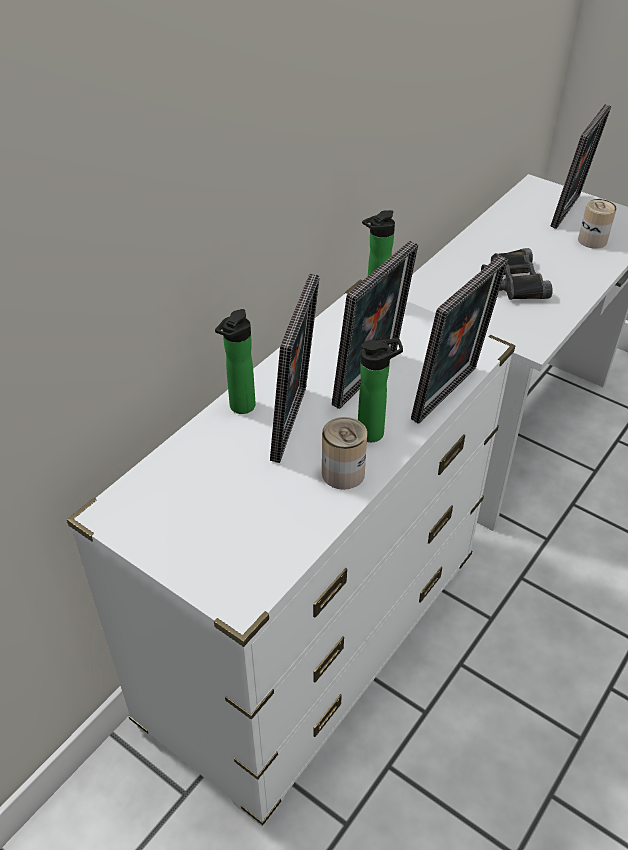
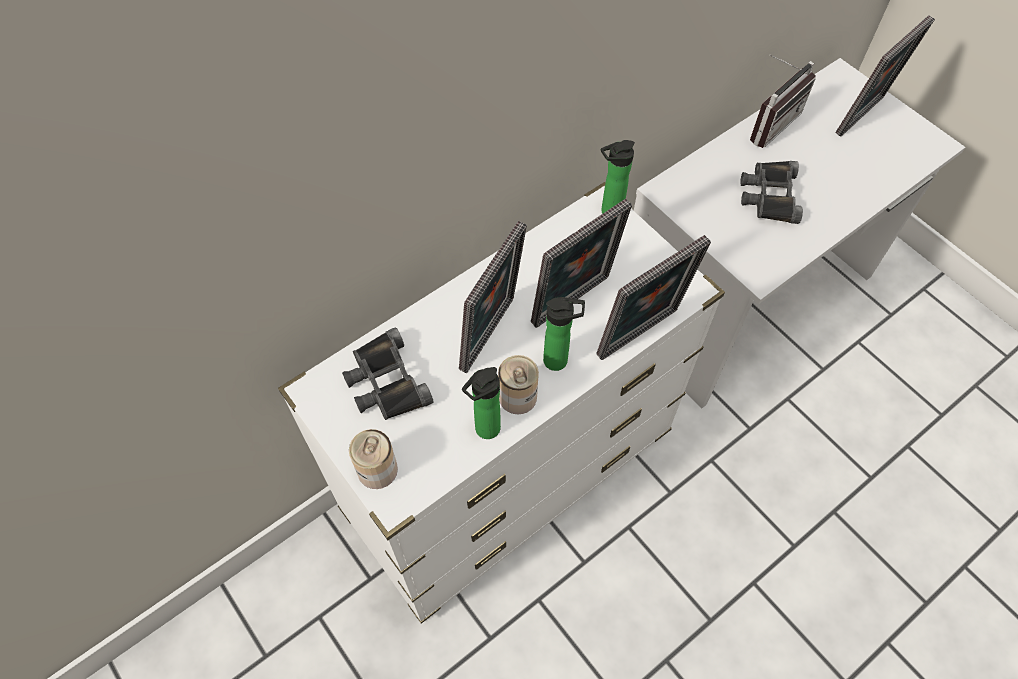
camera: 15 degrees right, 15 degrees up
(191, 489) = (385, 382): none -> black binoculars
(240, 408) = (449, 307): bottle -> bottle (484, 431)
(487, 228) = (768, 123): none -> radio
(592, 240) = (872, 159): can -> can (377, 470)

